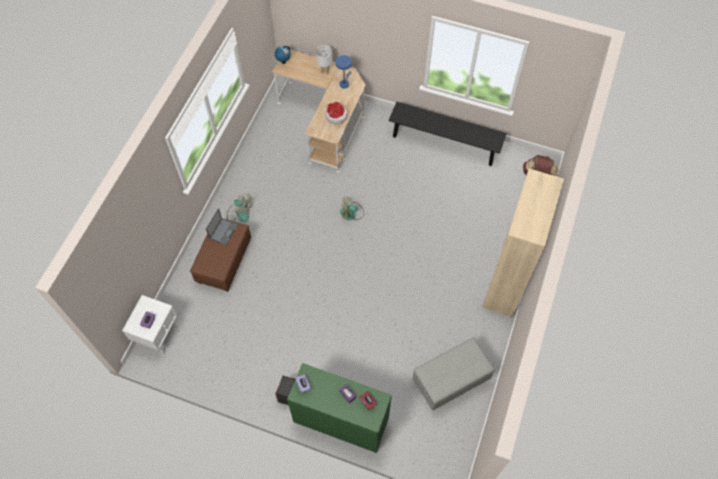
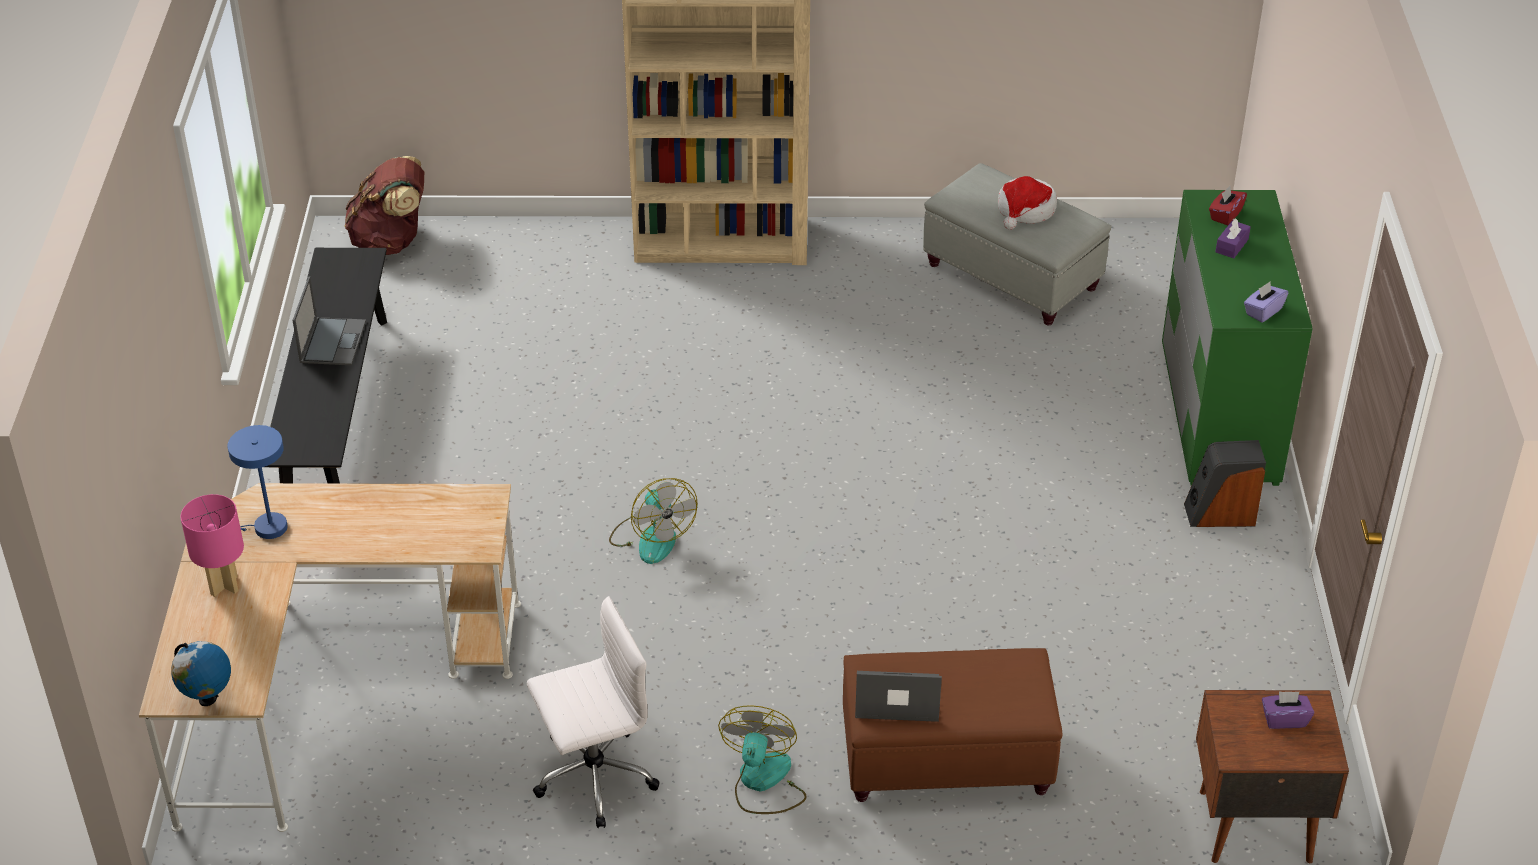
camera: 110 degrees left, 20 degrees down
(158, 335) = (1253, 824): white nightstand -> brown nightstand
(262, 173) = (592, 776): none -> white office chair
(325, 71) = (224, 586): white table lamp -> pink table lamp
(336, 116) = (406, 513): hat -> hat (1025, 210)
(451, 128) = (332, 341): none -> laptop

